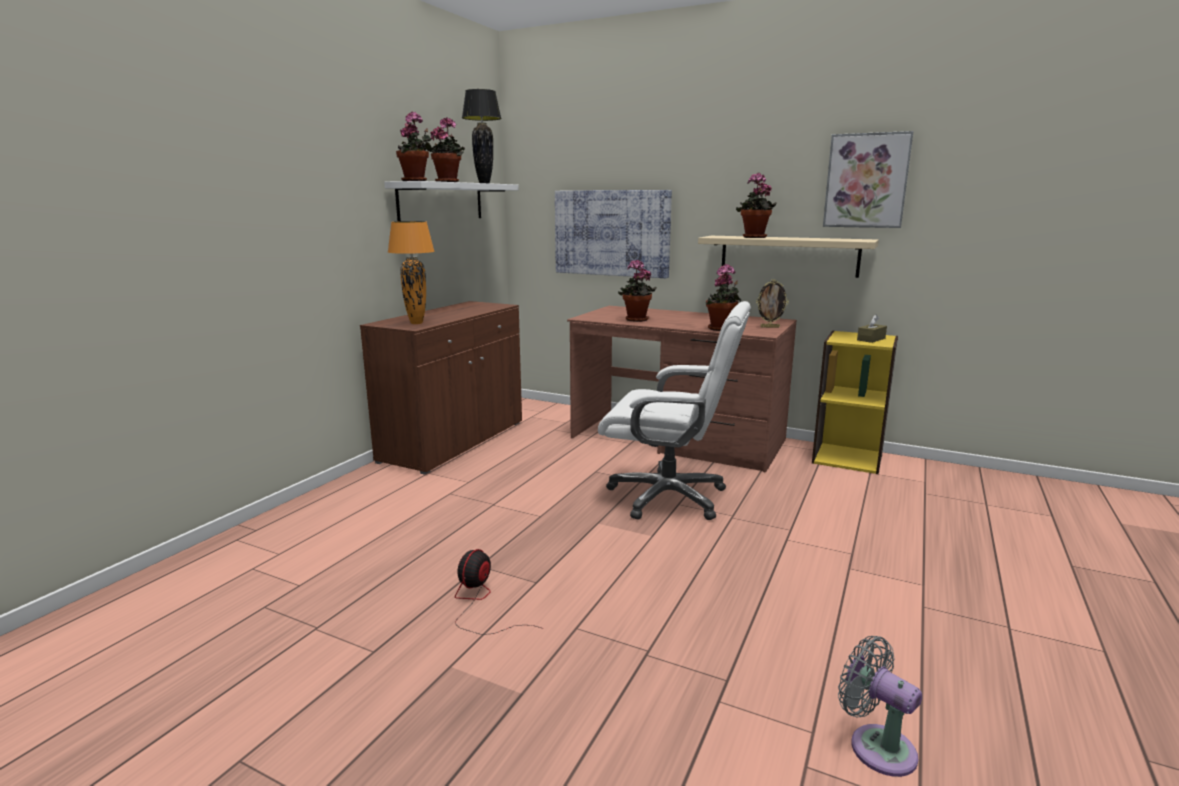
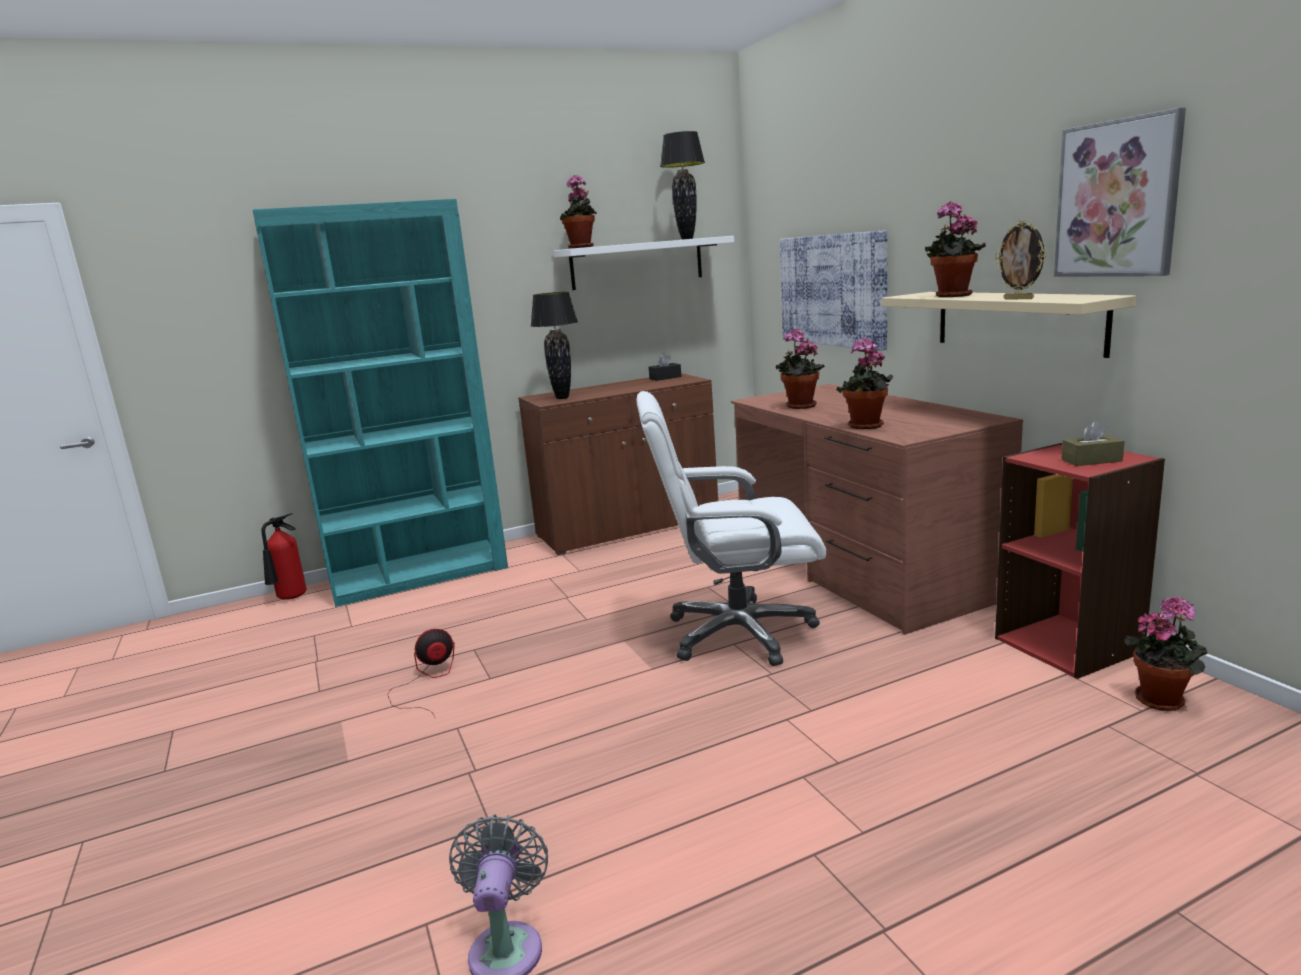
camera: 40 degrees right, 0 degrees up
(155, 583) = (290, 599): none -> fire extinguisher
(298, 520) = (419, 575): none -> turquoise bookcase
(416, 323) = (562, 398): orange table lamp -> black table lamp
(449, 182) = (629, 243): potted plant -> potted plant (1162, 699)
(470, 304) = (665, 378): none -> black tissue box
(669, 496) = (737, 633): white office chair -> white office chair turned 120 degrees clockwise
(770, 327) = (941, 428): picture frame -> picture frame (1019, 299)
(847, 458) = (1069, 644): yellow bookcase -> red bookcase

